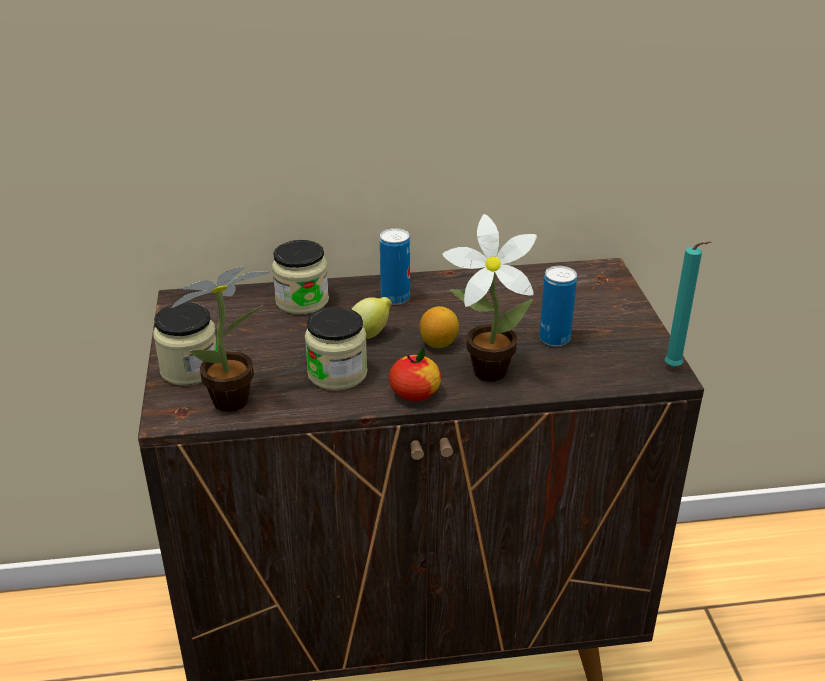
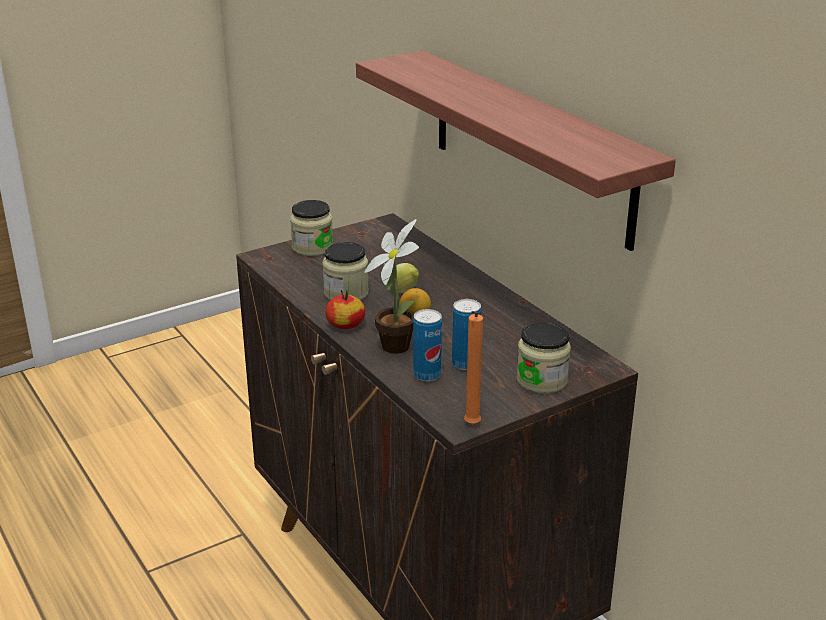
camera: 65 degrees right, 5 degrees down
(237, 400) = (292, 270): potted plant -> none
(302, 301) = (424, 259): jar -> jar (542, 380)
(395, 298) = (461, 289): can -> can (427, 375)
(417, 102) = (530, 146): none -> shelf
(675, 368) = (471, 426): turquoise candle -> orange candle

